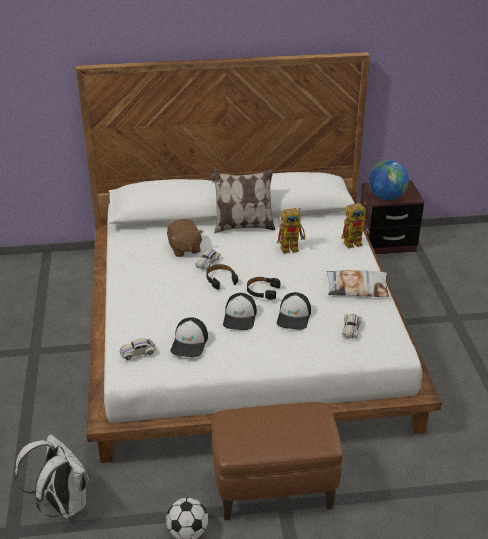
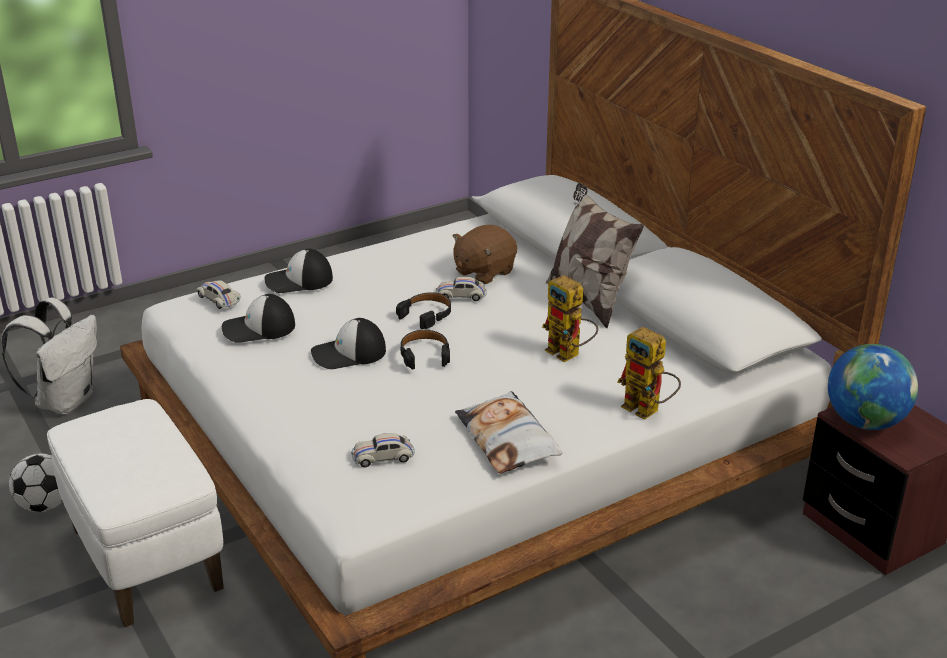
camera: 65 degrees right, 5 degrees down
(274, 489) = (146, 559): brown ottoman -> white ottoman
(294, 316) = (382, 398): cap -> cap (298, 281)

